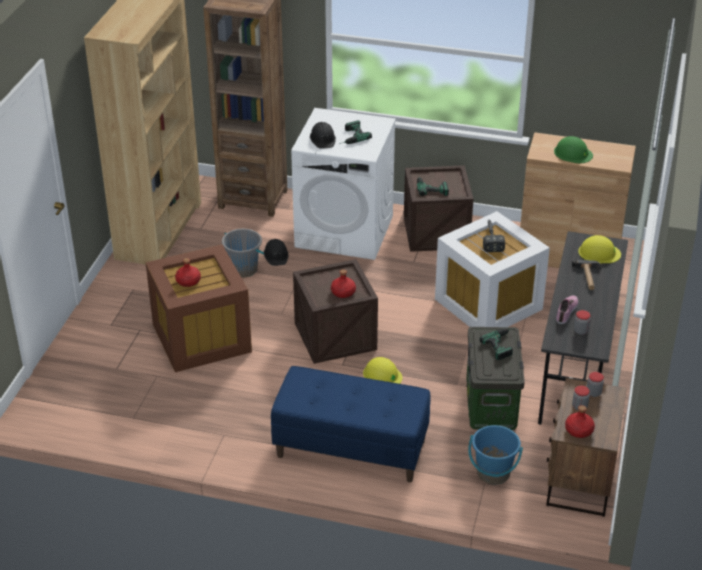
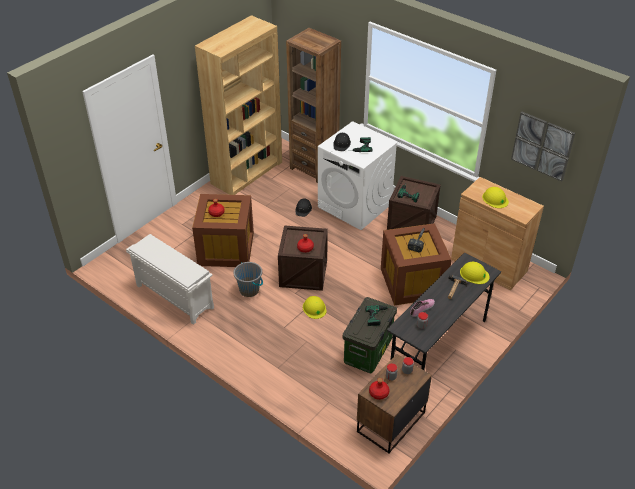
camera: 25 degrees right, 5 degrees up
(169, 423) = (173, 296): none -> white shoe rack
(243, 269) = (278, 212): grey bucket -> grey bucket (249, 290)
(350, 449) = (263, 349): blue bench -> none
(488, 303) = (413, 282): white storage box -> brown storage box
(493, 473) = (338, 397): blue bucket -> none
(573, 153) = (495, 199): green hard hat -> yellow hard hat
(617, 65) = (542, 146): none -> picture

